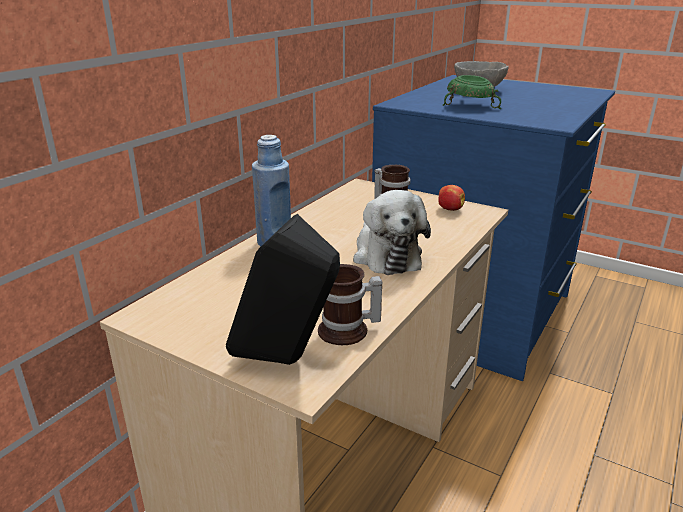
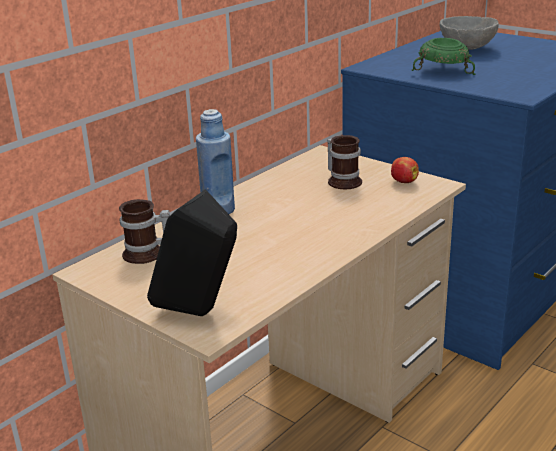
camera: 10 degrees right, 0 degrees up
(348, 331) = (260, 293): mug -> mug (147, 254)
(386, 255) = (320, 226): plush toy -> none

